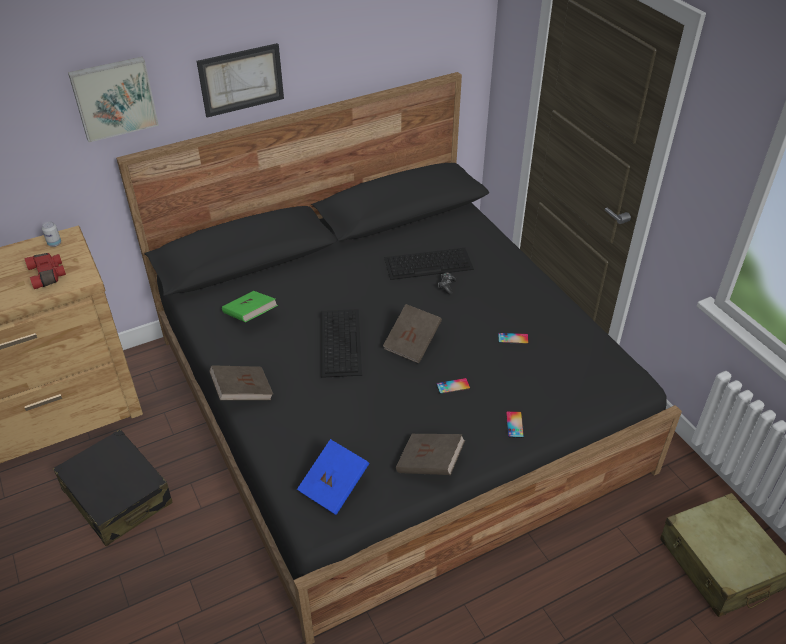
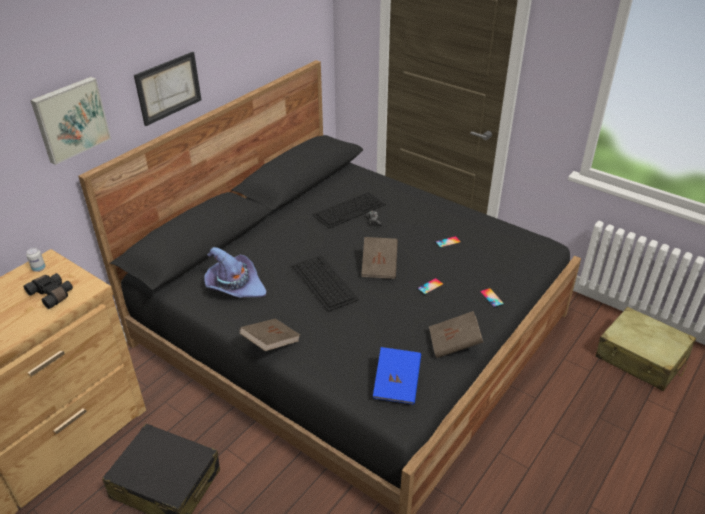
camera: 25 degrees left, 5 degrees down
(48, 275) = (53, 294): red binoculars -> black binoculars
(250, 316) = (235, 286): green book -> purple hat

